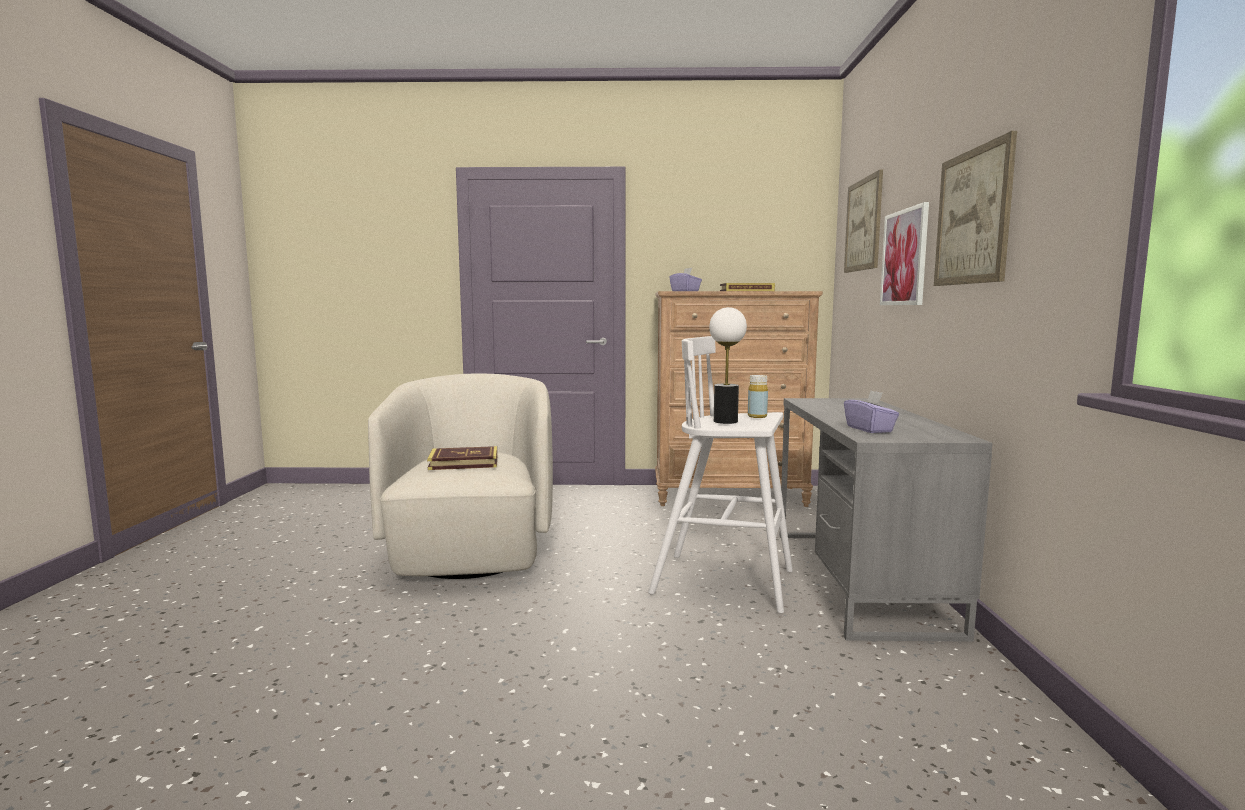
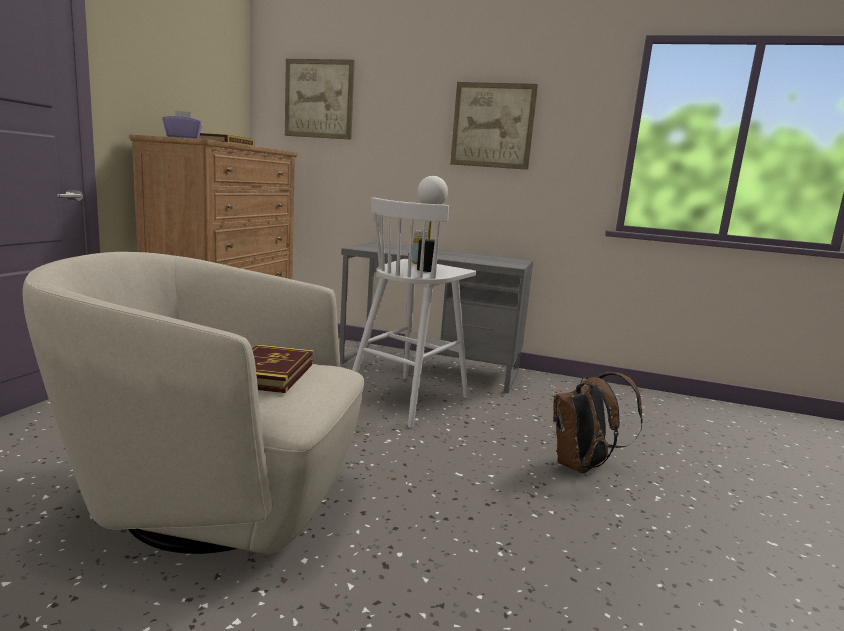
camera: 75 degrees left, 5 degrees up
(644, 712) = (583, 467): none -> brown backpack
(870, 429) = (488, 261): purple tissue box -> none
(904, 257) = (399, 138): picture -> none

